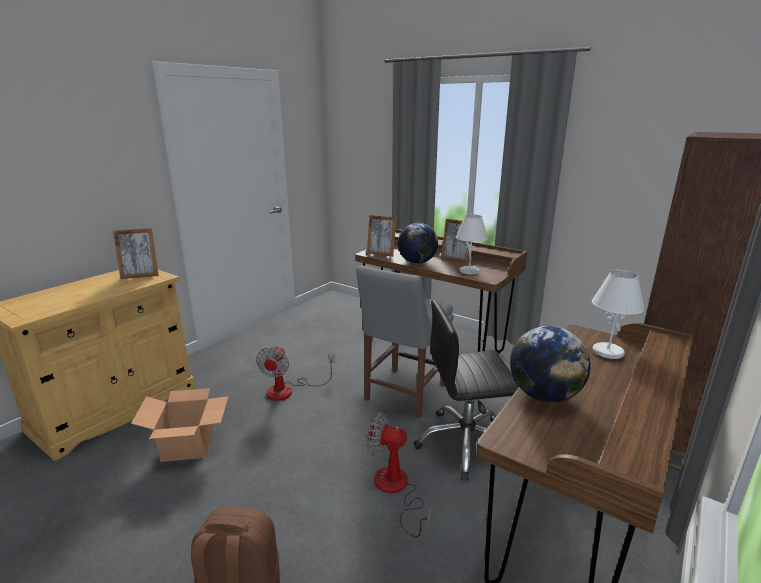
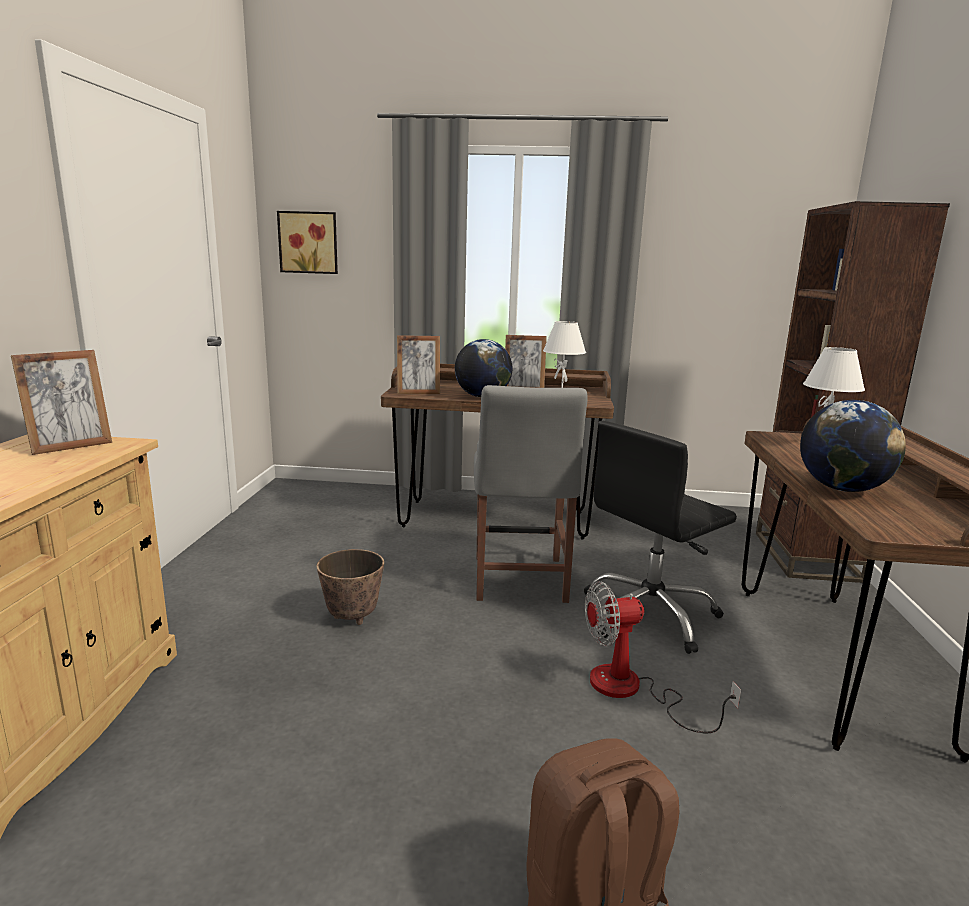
camera: 30 degrees left, 5 degrees down
(187, 444) = (257, 740): cardboard box -> none
(289, 390) = (352, 617): fan -> planter
(350, 145) = (309, 242): none -> picture

